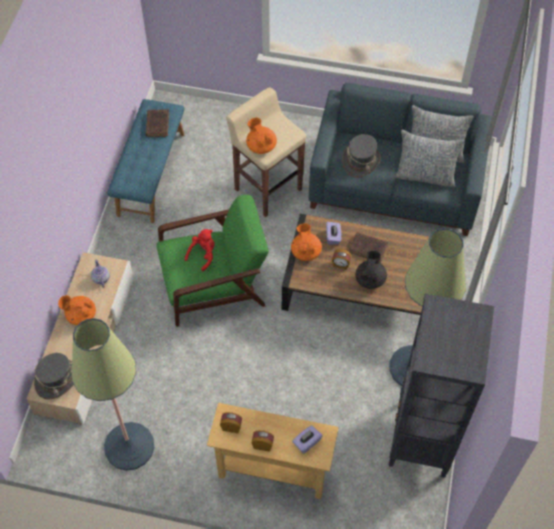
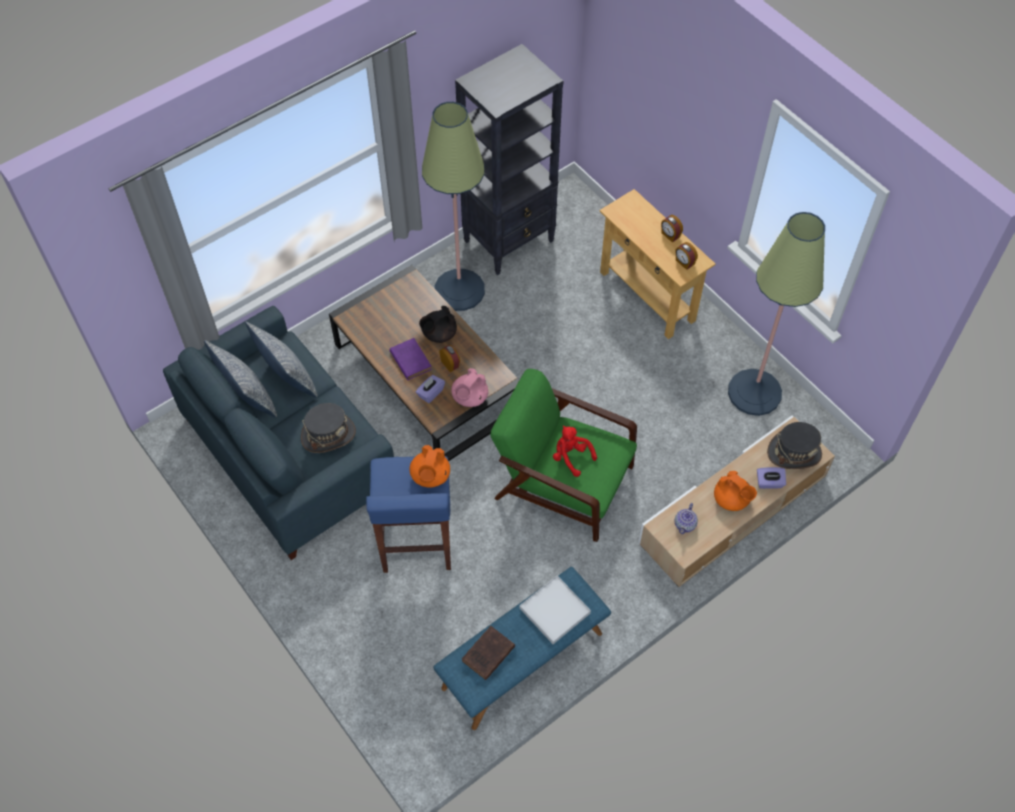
camera: 140 degrees left, 0 degrees up
(139, 167) = (554, 610): none -> white tray
(203, 254) = (571, 457): red plush toy -> red plush toy turned 60 degrees clockwise
(267, 189) = (416, 544): beige stool -> blue stool
(305, 251) = (469, 398): orange teapot -> pink teapot
(306, 442) = (634, 215): purple tissue box -> purple tissue box (769, 483)
(369, 248) = (410, 360): brown book -> purple book

